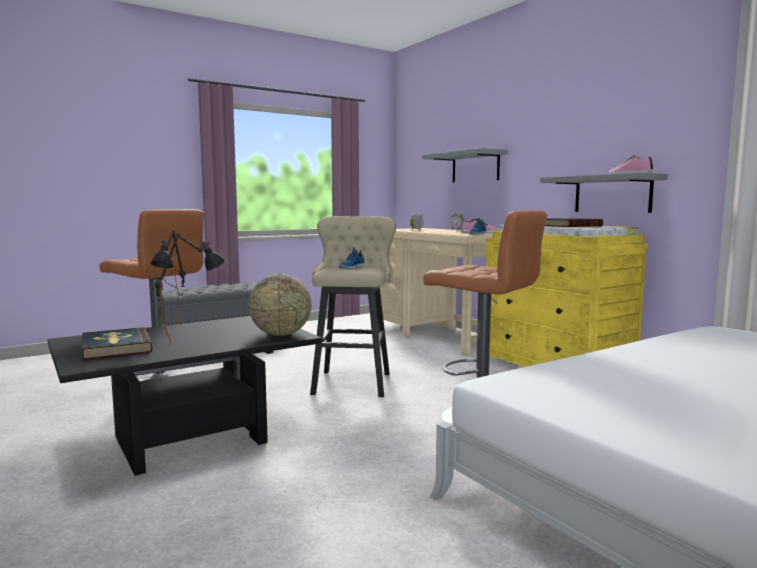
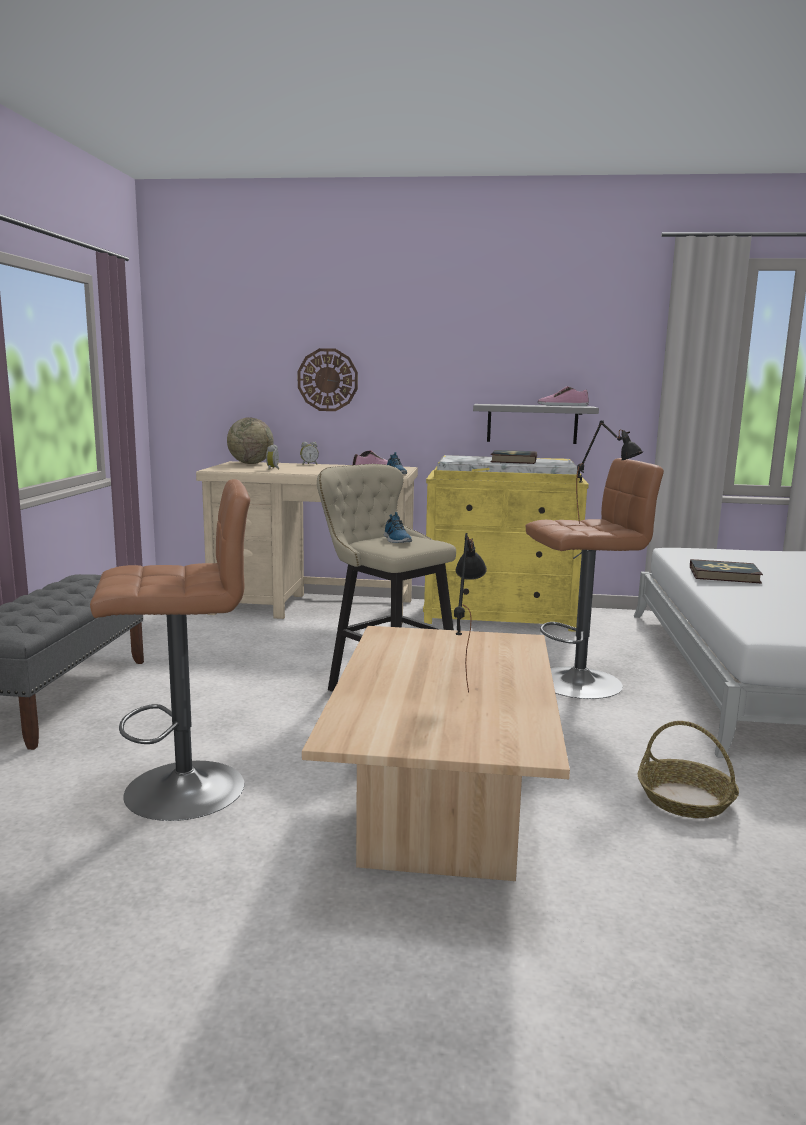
camera: 50 degrees left, 5 degrees up
(115, 347) = (445, 720): book -> book (724, 575)
(175, 329) = (382, 676): black table lamp -> black table lamp (604, 526)
(190, 439) = (441, 821): black coffee table -> beige coffee table
(281, 334) = (505, 644): globe -> globe (250, 463)
(324, 501) = (686, 799): none -> basket
(475, 167) = (327, 380): grey shelf -> wall clock

